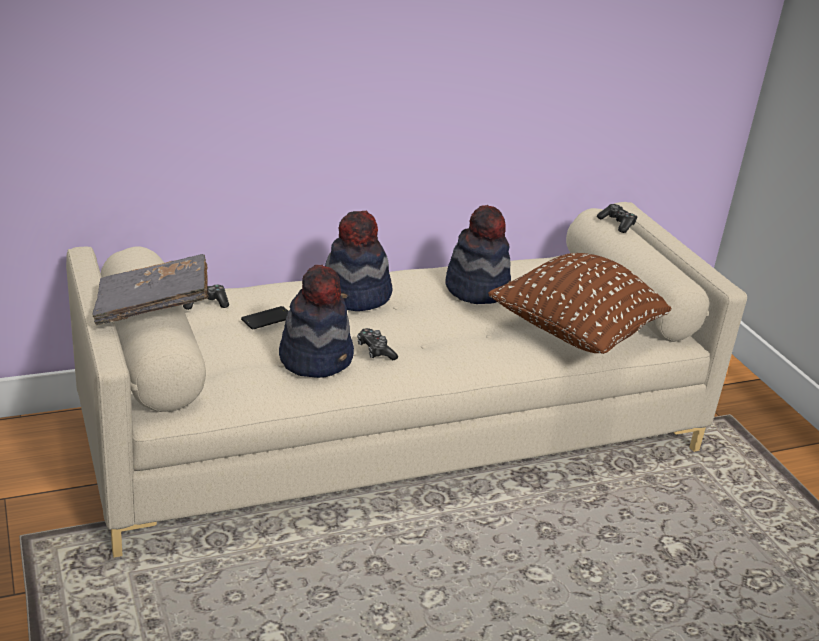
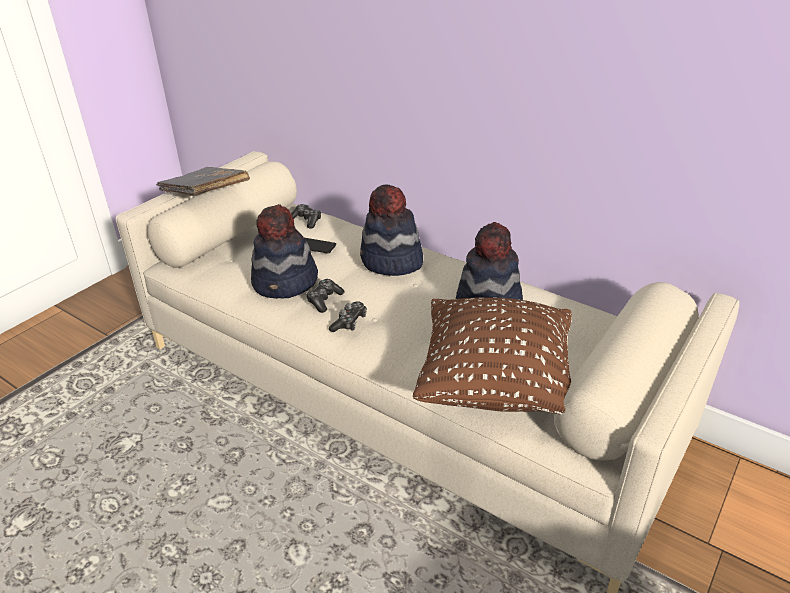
camera: 60 degrees right, 5 degrees up
(617, 224) = (657, 307): game controller -> game controller (349, 322)

